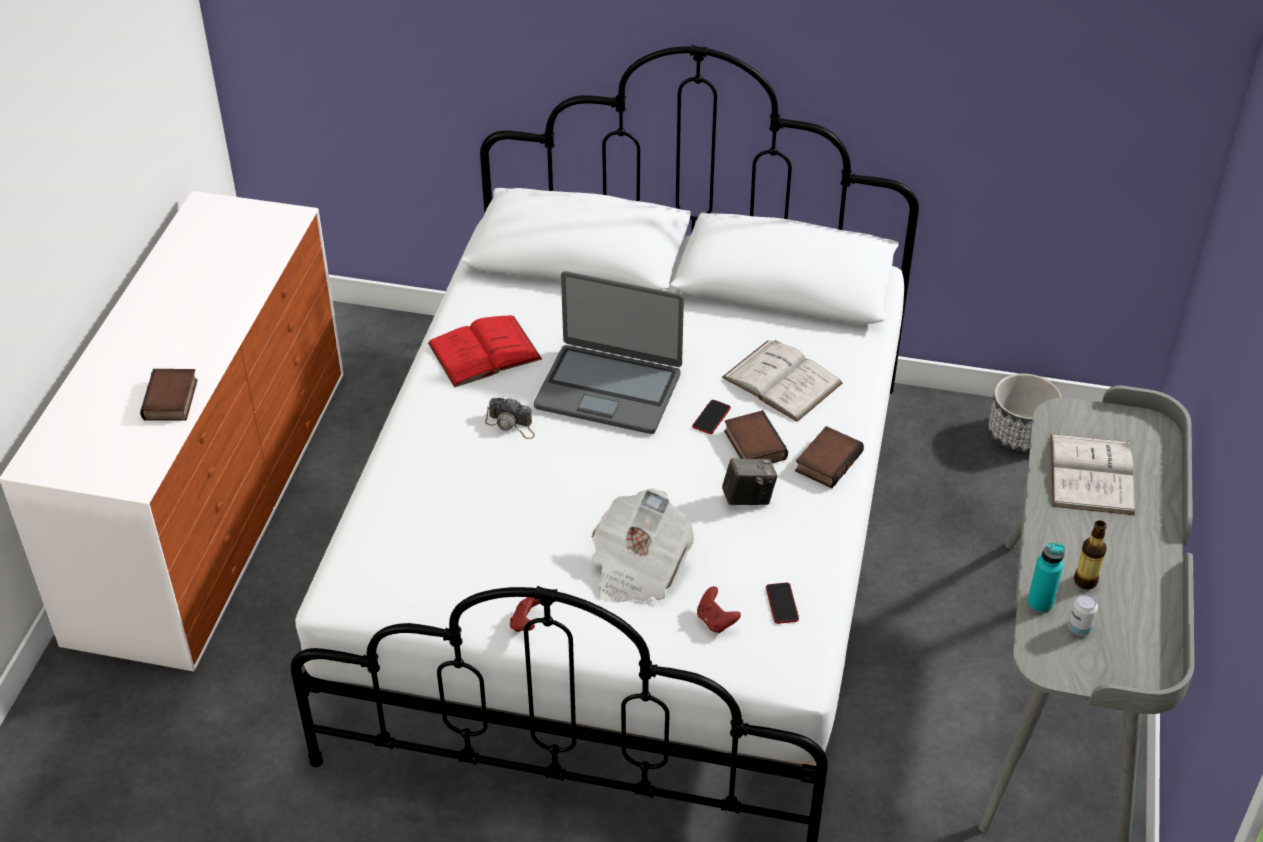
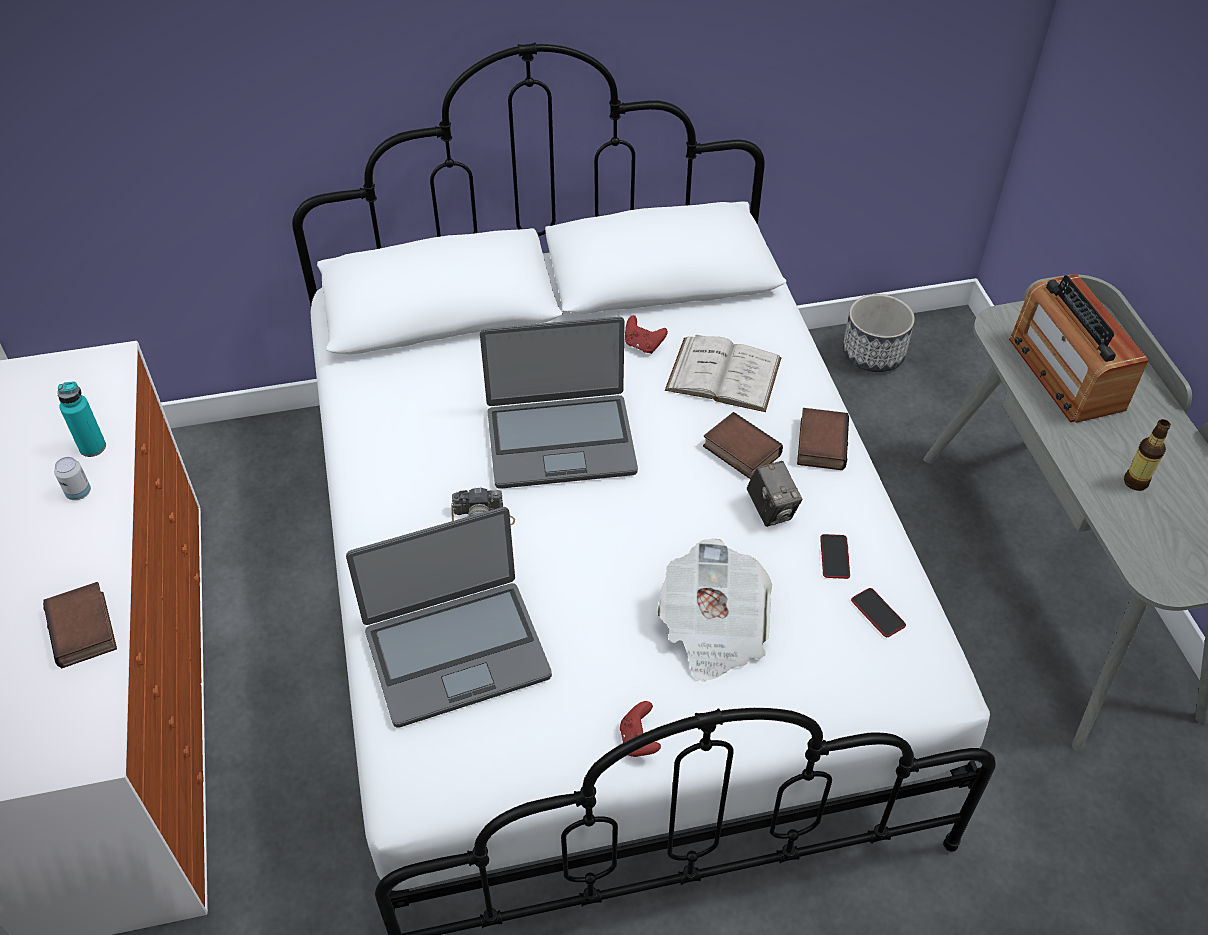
camera: 25 degrees left, 5 degrees up
(430, 514) = (456, 652): none -> laptop
(484, 351) = (405, 442): red book -> none
(711, 417) = (681, 436): phone -> phone (834, 557)
(715, 621) = (827, 658): red game controller -> red game controller (643, 345)
(748, 498) = (771, 510): camera -> camera turned 105 degrees clockwise
(1040, 603) = (1114, 520): turquoise bottle -> turquoise bottle (92, 447)
(1079, 628) = (1164, 532): can -> can (79, 493)
(1091, 474) = (1065, 373): white book -> radio

